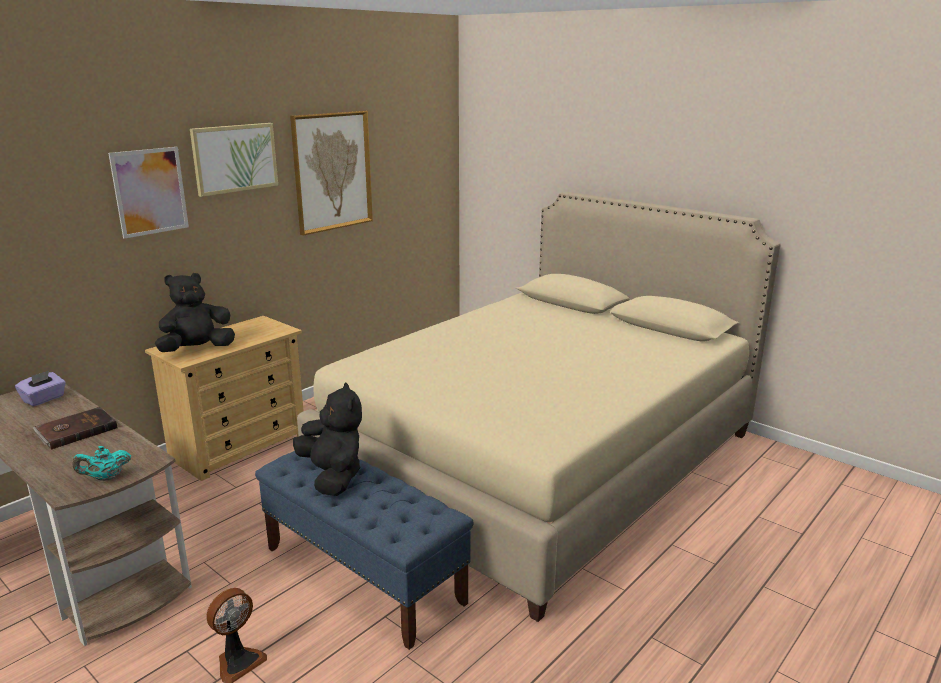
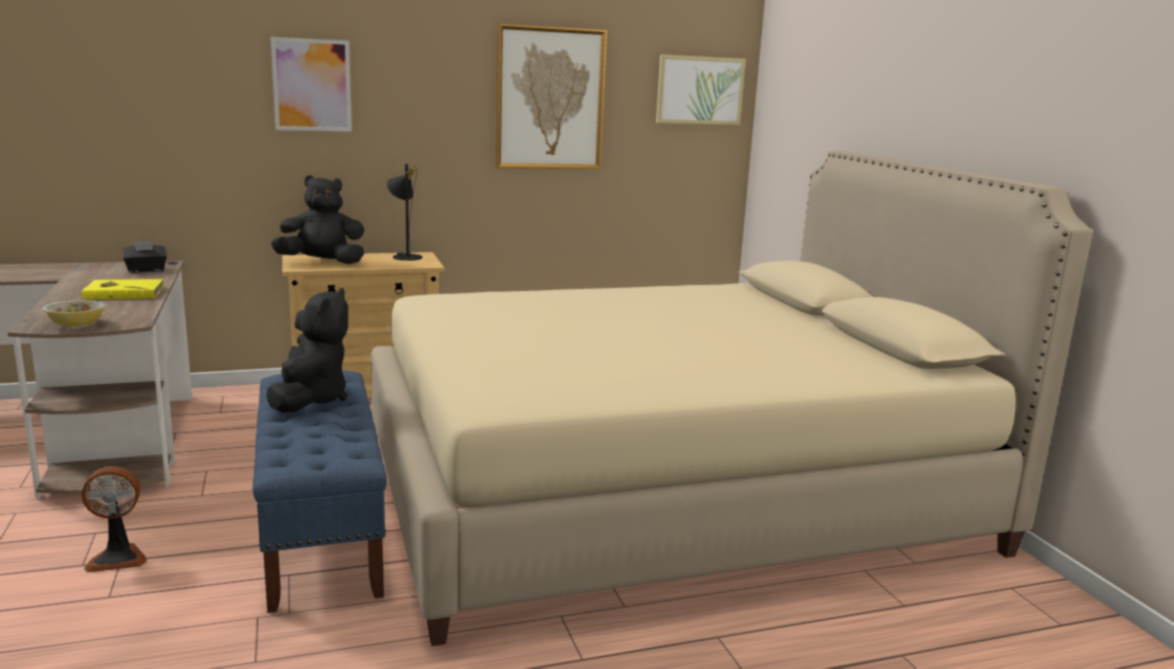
camera: 30 degrees right, 5 degrees down
(44, 399) = (146, 270): purple tissue box -> black tissue box
(76, 430) = (123, 292): brown book -> yellow book
(105, 478) = (77, 325): turquoise teapot -> bowl
(235, 158) = (419, 64): picture -> picture (699, 90)
(251, 325) = (405, 256): none -> black table lamp

